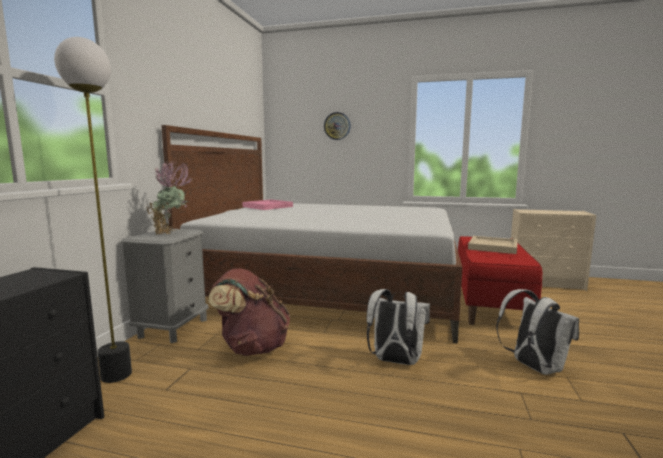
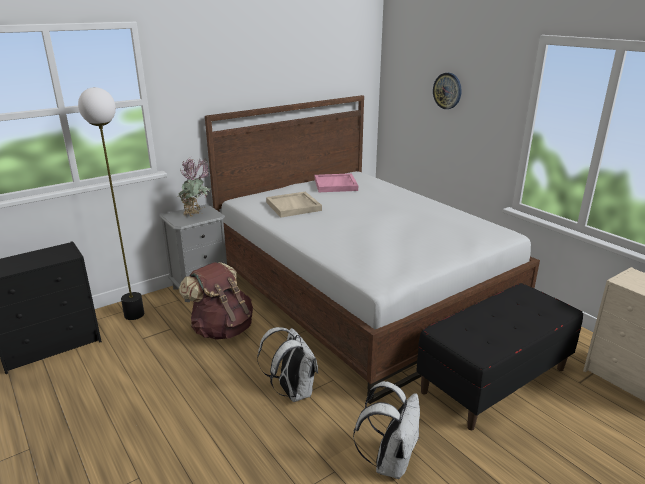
camera: 40 degrees right, 15 degrees up
(489, 303) = (493, 380): red bench -> black bench
(493, 247) = (509, 317): beige tray -> beige tray (294, 206)

